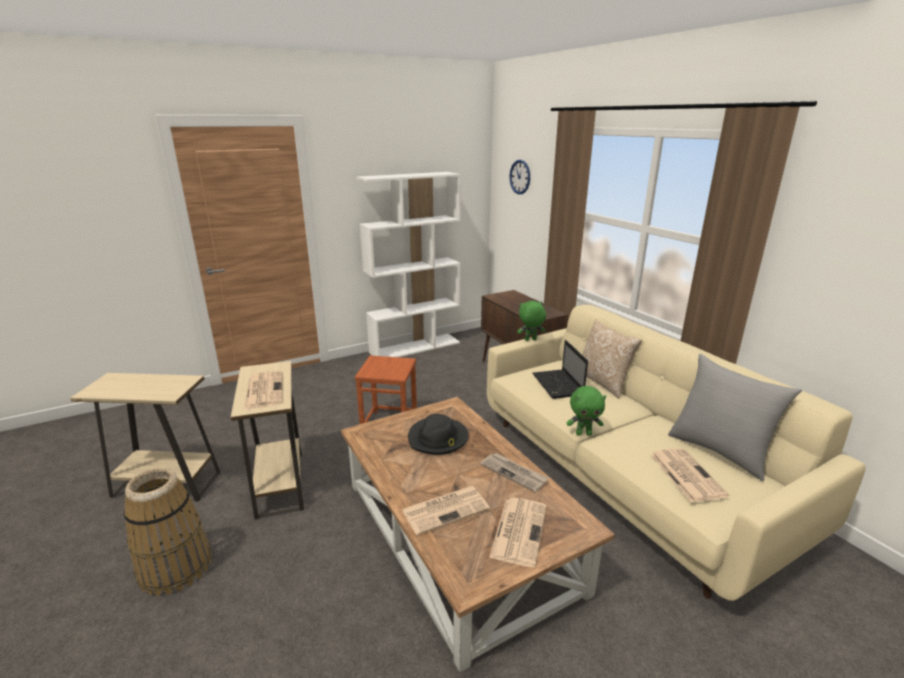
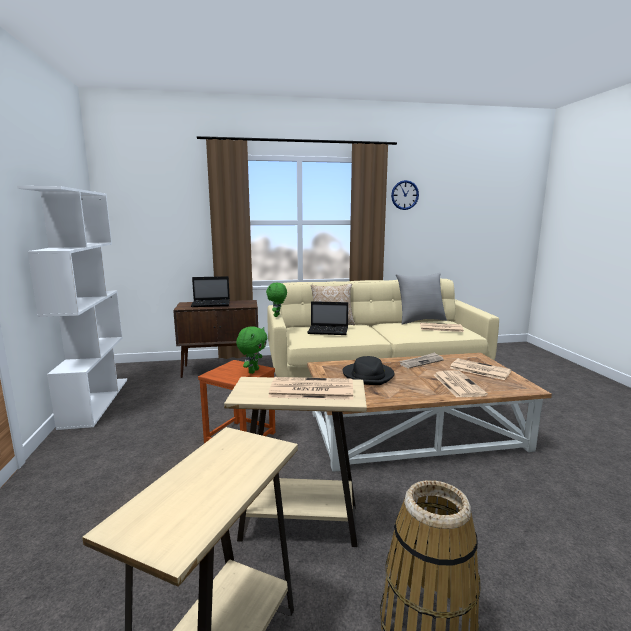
camera: 70 degrees left, 10 degrees down
(520, 177) = (147, 200): wall clock -> wall clock (404, 195)
(520, 302) = (212, 304): none -> laptop
(583, 433) = (386, 340): green plush toy -> green plush toy (253, 371)

